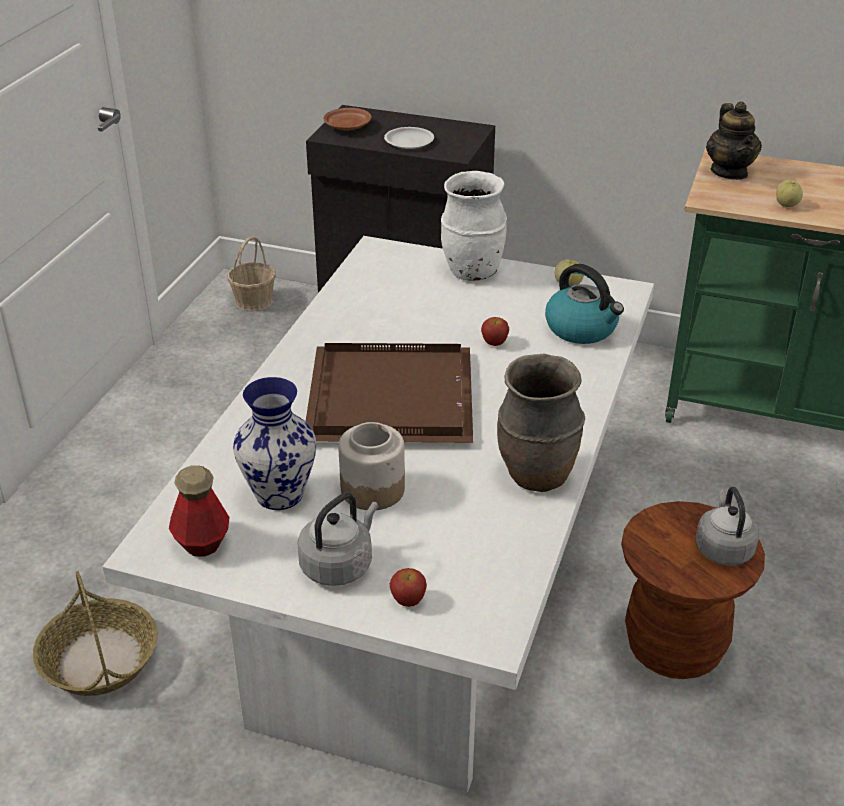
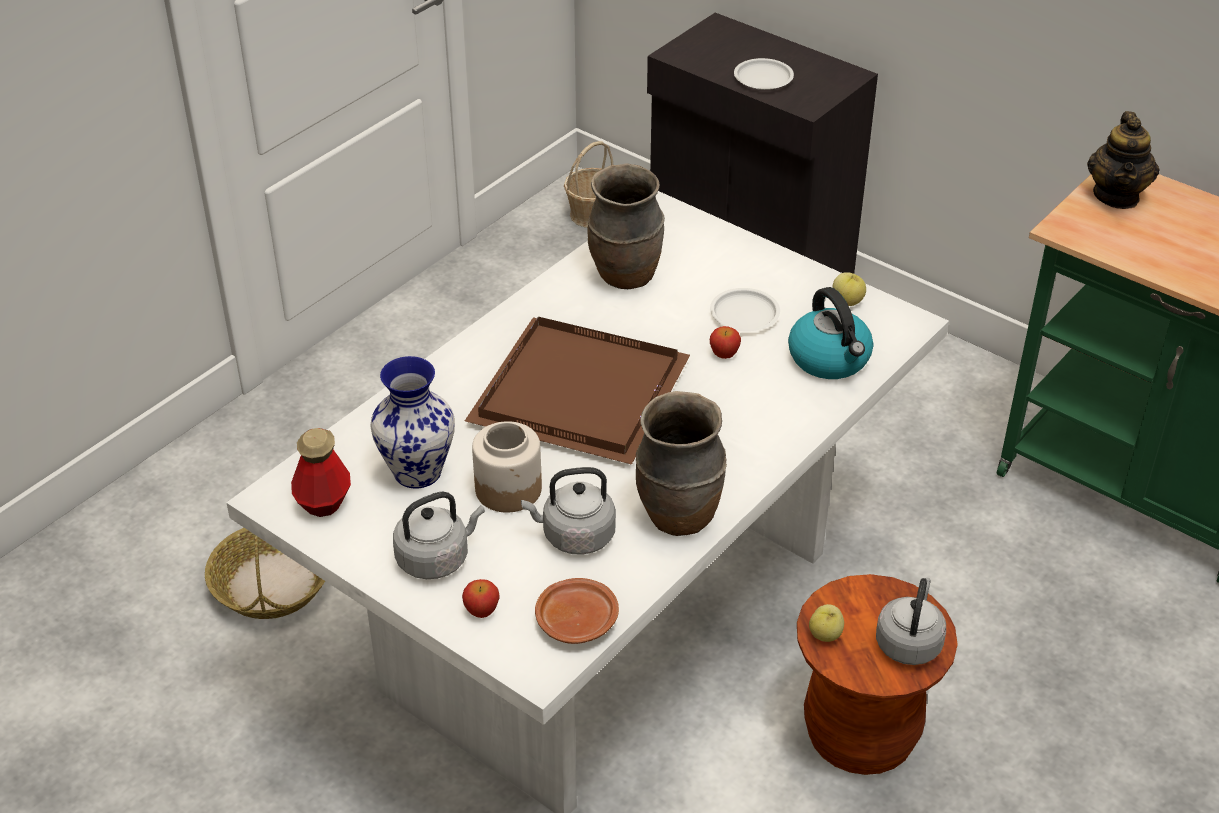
camera: 20 degrees right, 5 degrees up
(347, 127) = (704, 45): brown plate -> brown plate (577, 620)
(376, 302) = (626, 277): none -> brown vase
(455, 514) = (574, 536): none -> grey kettle
(472, 272) = (749, 262): white vase -> none
(493, 310) = (745, 314): none -> white plate
(787, 205) = (1156, 255): apple -> apple (826, 635)

